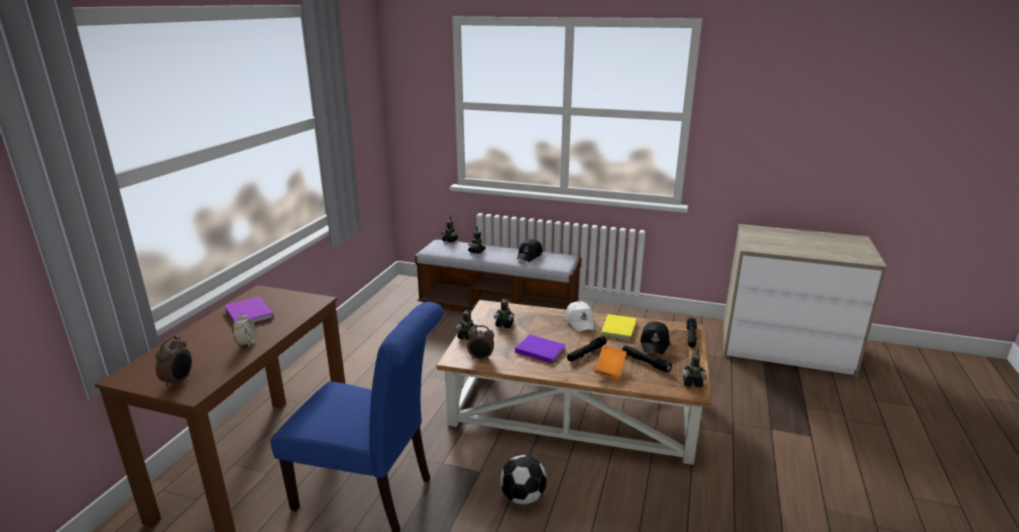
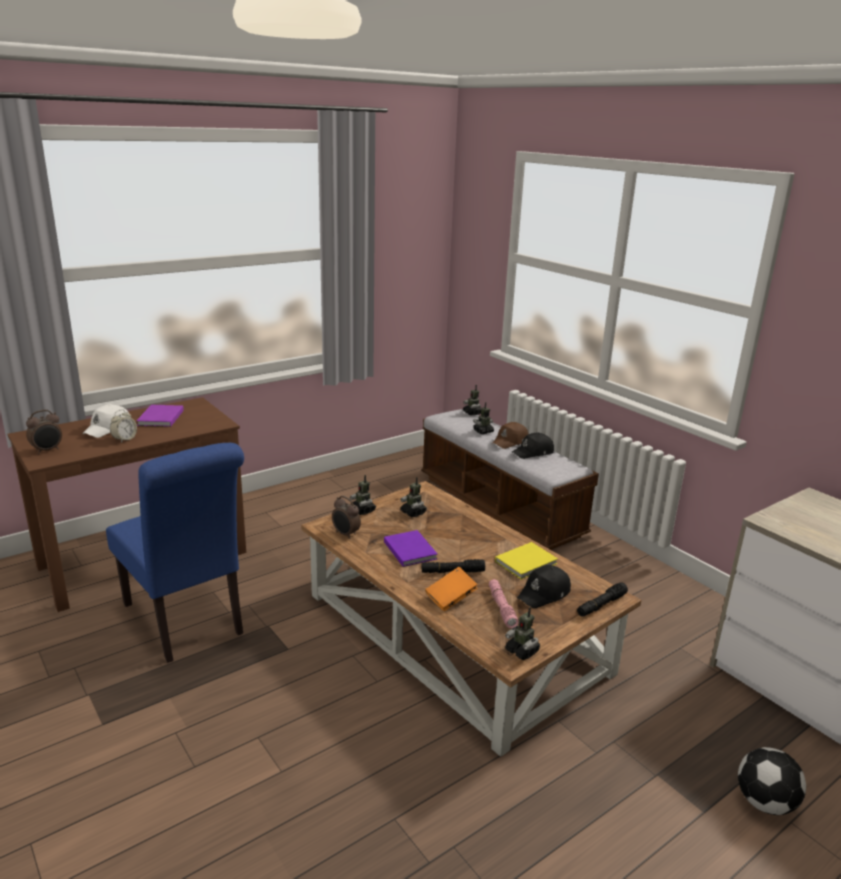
camera: 35 degrees right, 0 degrees up
(504, 253) = (510, 441): none -> brown cap
(523, 496) = (295, 690): football -> football (765, 802)
(580, 321) = (494, 539): white cap -> white cap (108, 428)
(645, 362) = (501, 607): black flashlight -> pink flashlight

